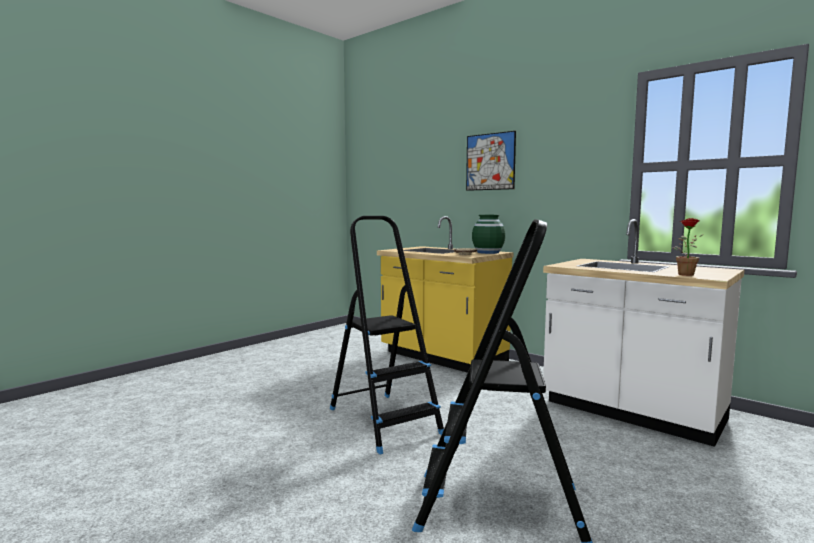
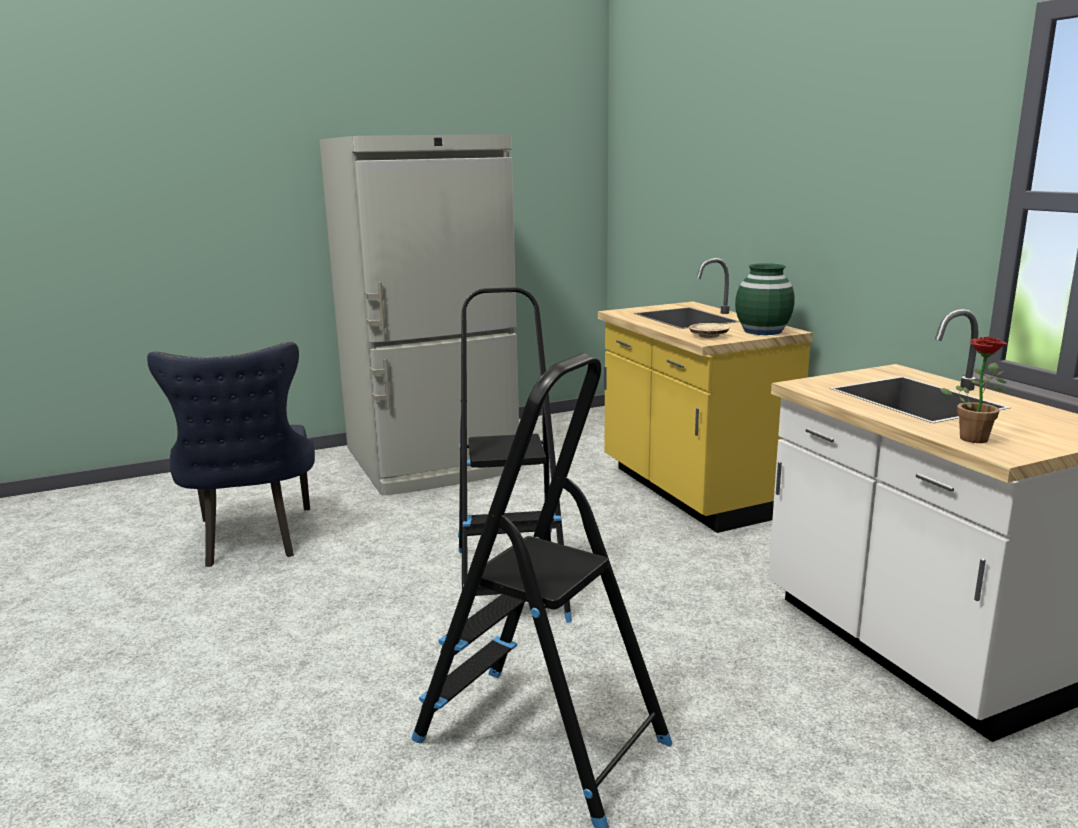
camera: 25 degrees right, 10 degrees up
(157, 427) = (253, 538): none -> blue chair
(259, 361) = (431, 459): none -> white fridge
(490, 161) = (794, 164): picture -> none

